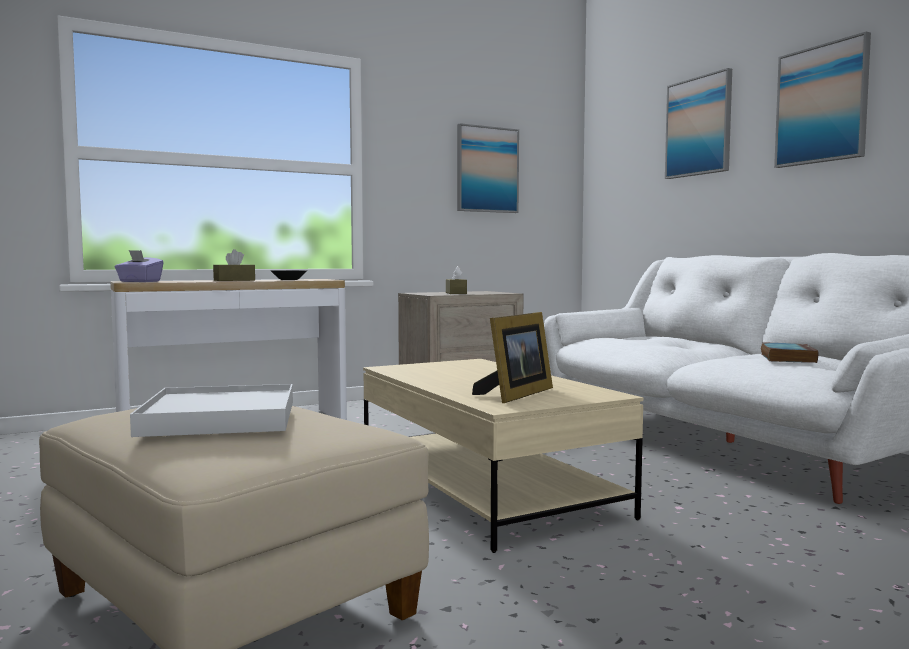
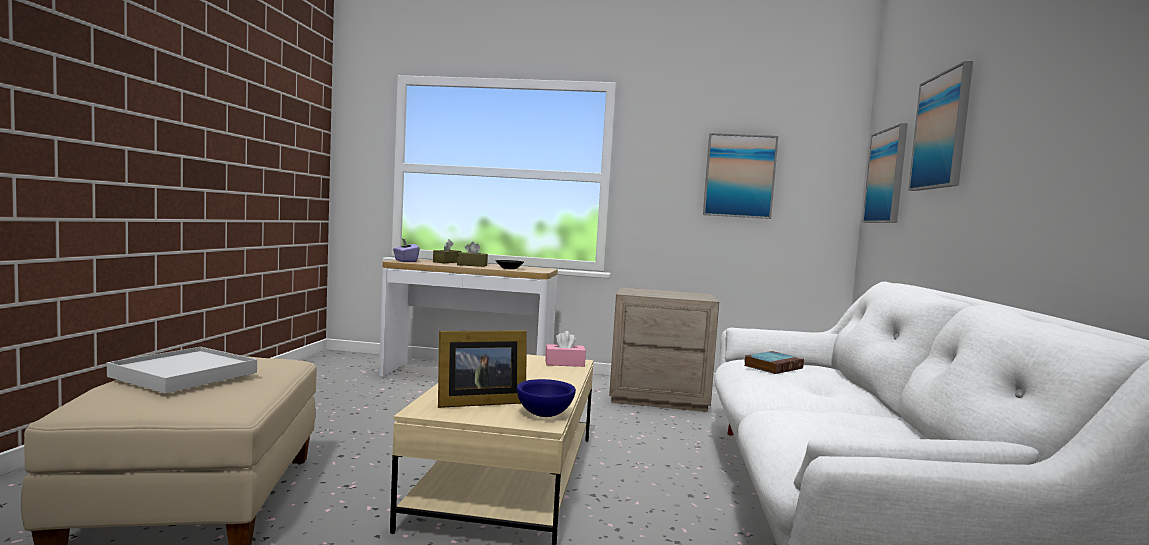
camera: 35 degrees right, 0 degrees up
(456, 293) = (658, 293): brown tissue box -> brown tissue box (447, 262)
(471, 363) = (564, 363): none -> pink tissue box
(591, 391) = (543, 415): none -> blue bowl
(787, 358) = (842, 430): book -> book (773, 367)
(822, 104) = (1043, 105): picture -> picture (886, 176)

